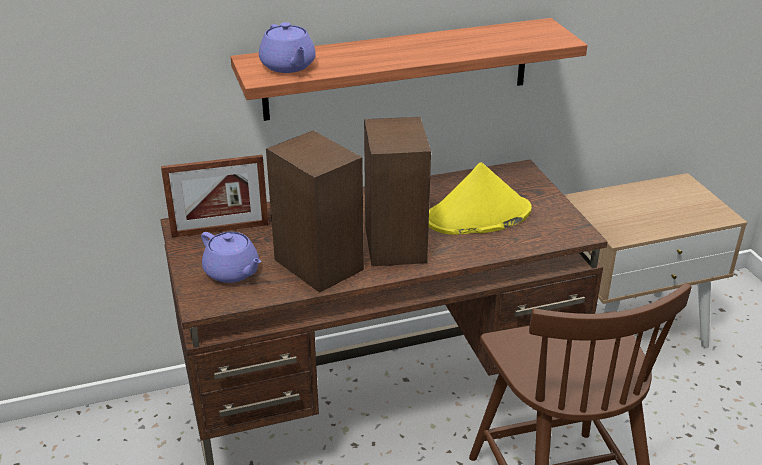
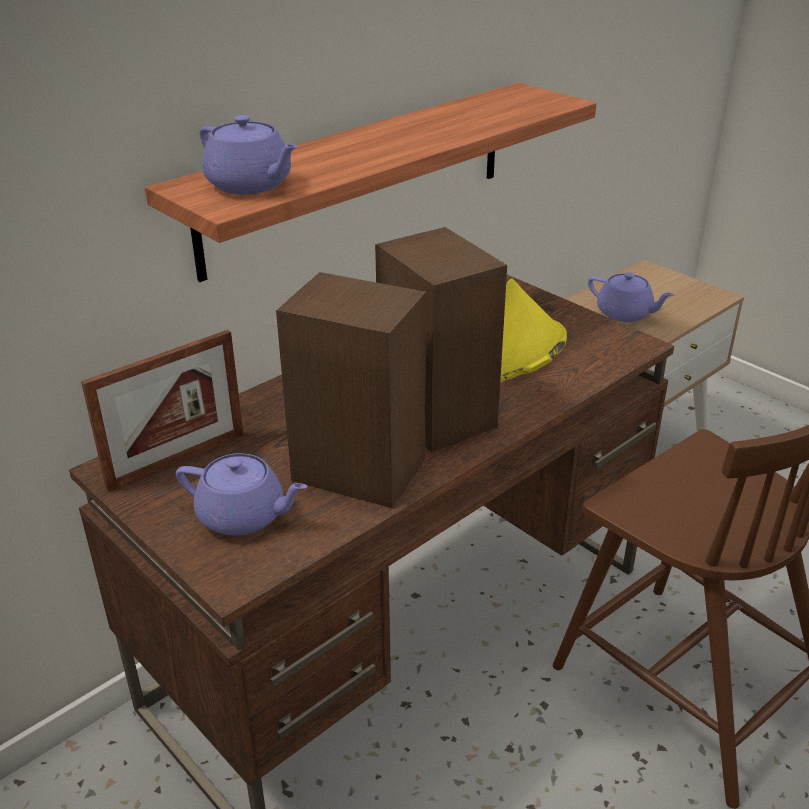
camera: 25 degrees left, 0 degrees up
(631, 212) = (625, 314): none -> purple teapot

